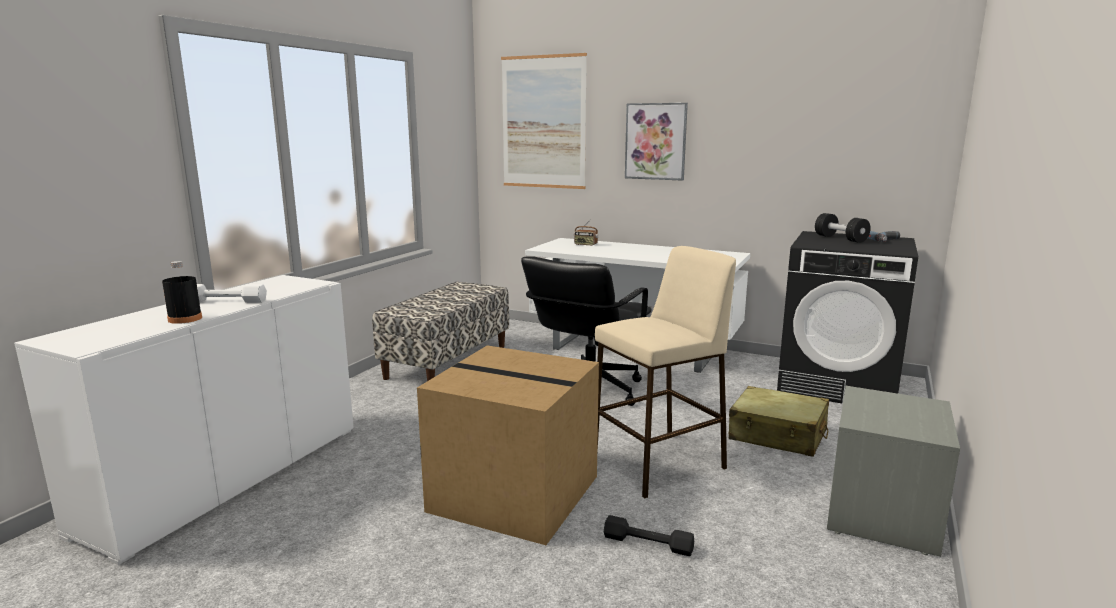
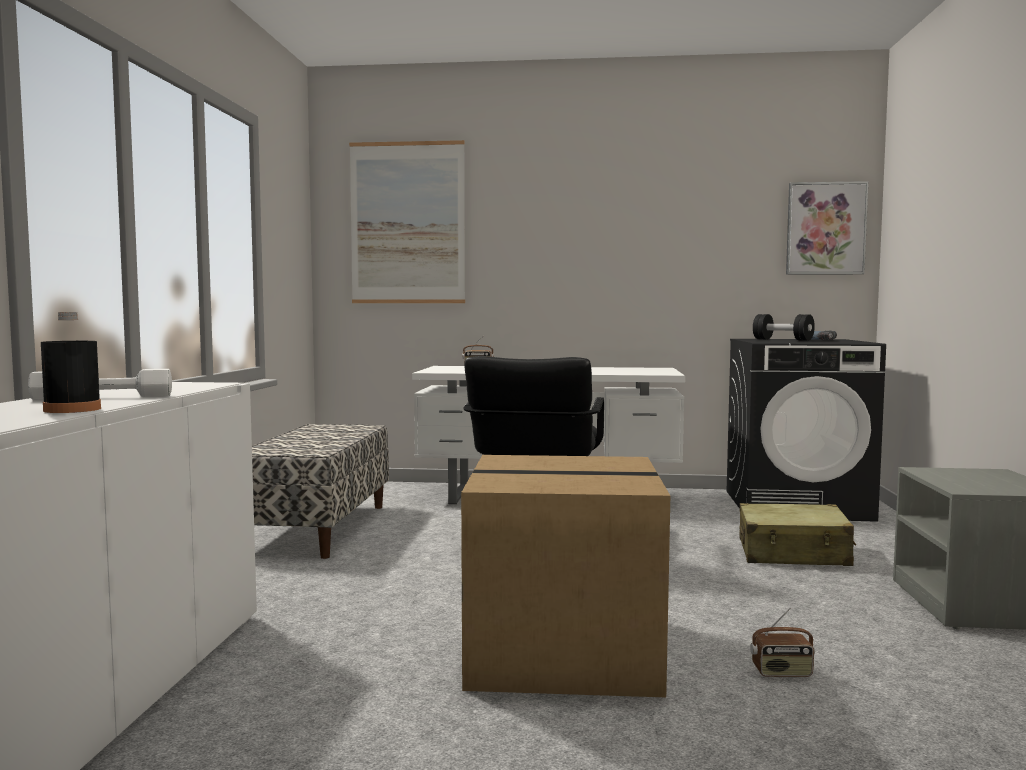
camera: 20 degrees left, 10 degrees down
(648, 543) = (782, 672): black dumbbell -> radio
(655, 141) = (554, 243): picture -> picture (825, 228)
(659, 463) = (701, 594): beige stool -> none

